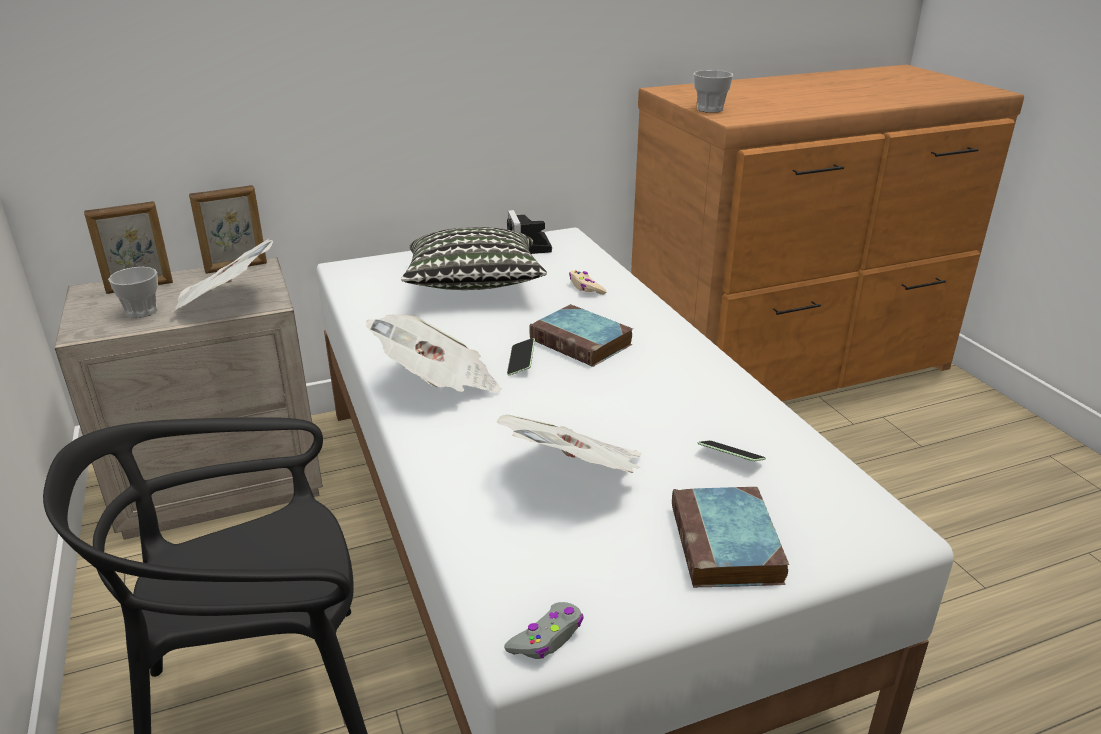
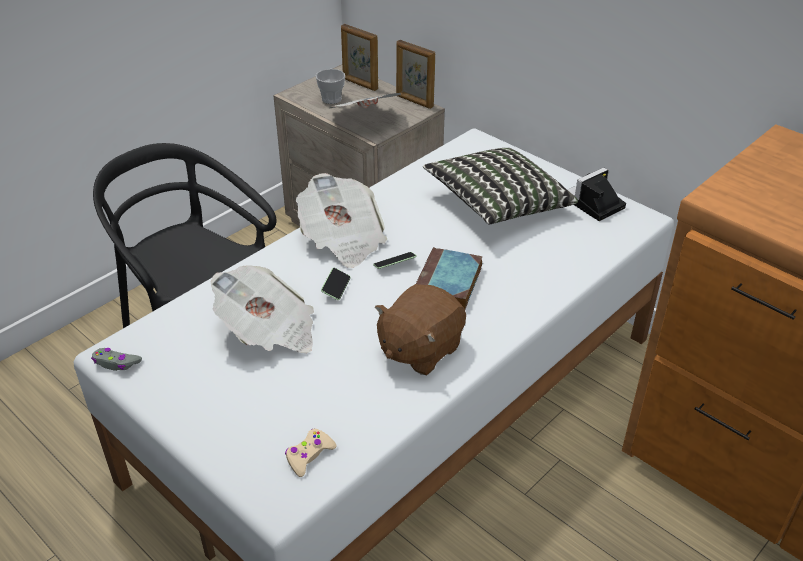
camera: 65 degrees right, 10 degrees up
(586, 288) = (545, 259): beige game controller -> beige game controller (309, 456)
(677, 383) = (419, 349): none -> brown plush toy
(710, 109) = (737, 178): cup -> none
(727, 546) = (224, 418): book -> none
(730, 458) = (328, 400): phone -> phone (336, 288)

